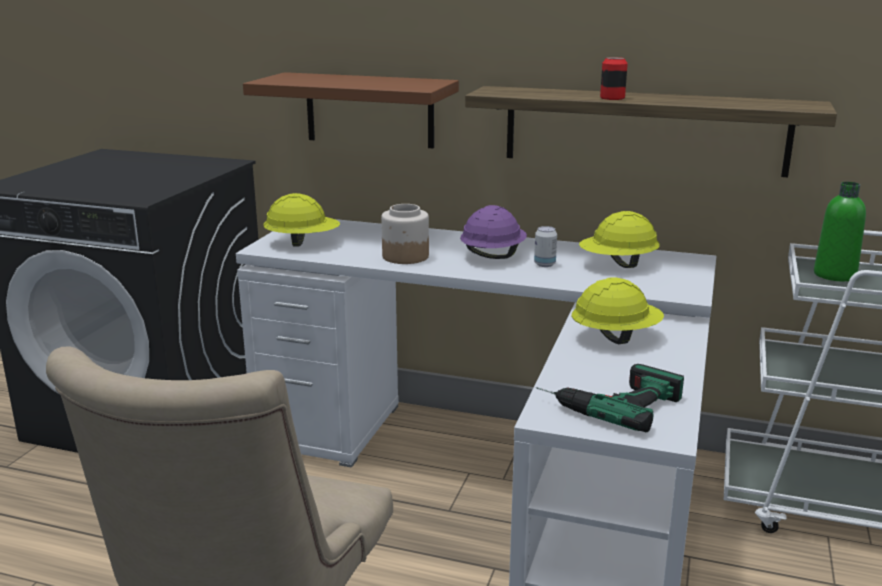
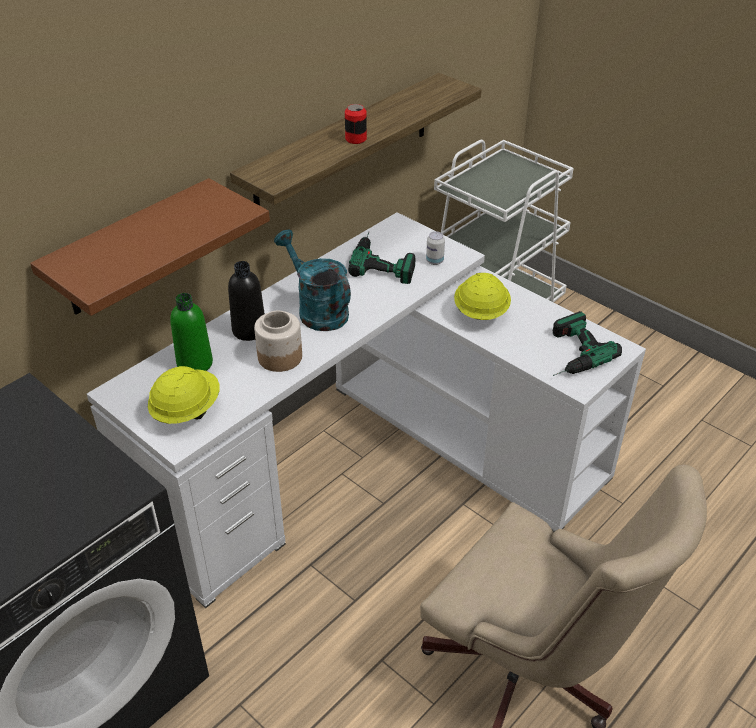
camera: 65 degrees left, 20 degrees up
(430, 240) = (249, 330): none -> black bottle
(492, 256) = (317, 310): purple hard hat -> turquoise watering can
(544, 264) = (357, 292): can -> can (434, 261)
(618, 265) = (384, 260): yellow hard hat -> power drill
(834, 275) = (479, 189): green bottle -> green bottle (195, 363)

